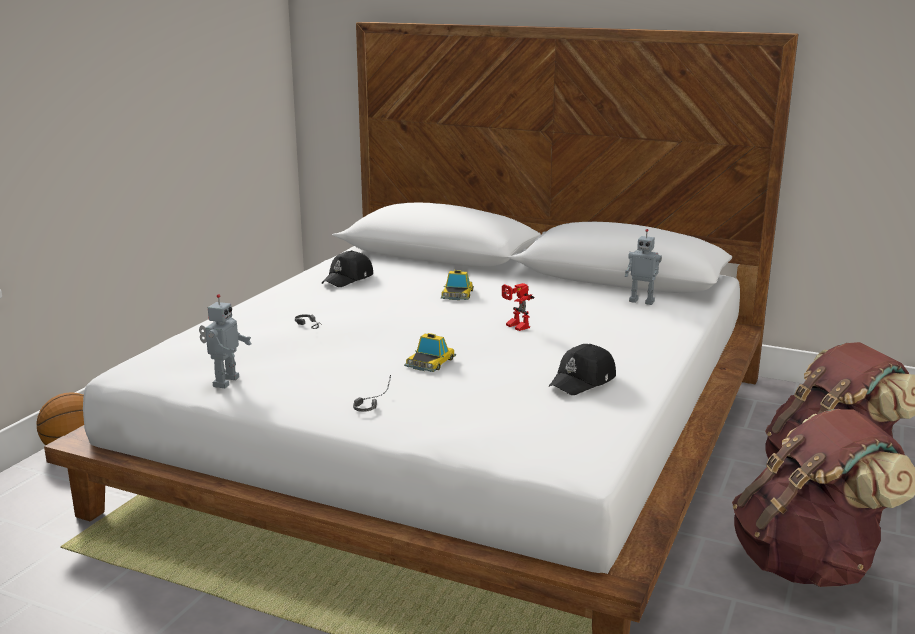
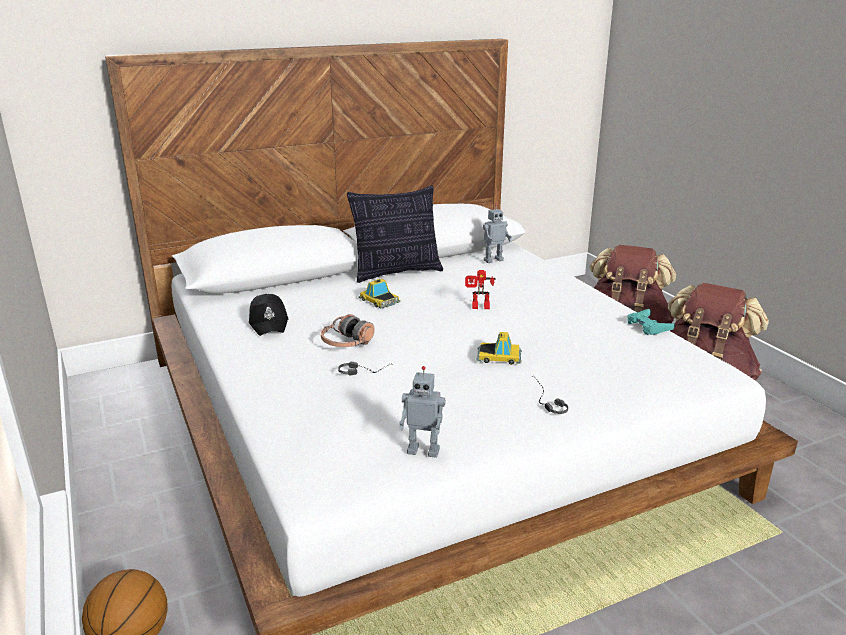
camera: 50 degrees left, 5 degrees up
(224, 381) = (424, 450): toy robot -> toy robot turned 135 degrees clockwise
(353, 308) = (347, 343): none -> headphones
(430, 362) = (499, 356): toy car -> toy car turned 120 degrees clockwise
(530, 282) = (397, 272): none -> pillow
(583, 381) = (601, 324): black cap -> none
(629, 403) = (648, 326): none -> turquoise game controller

